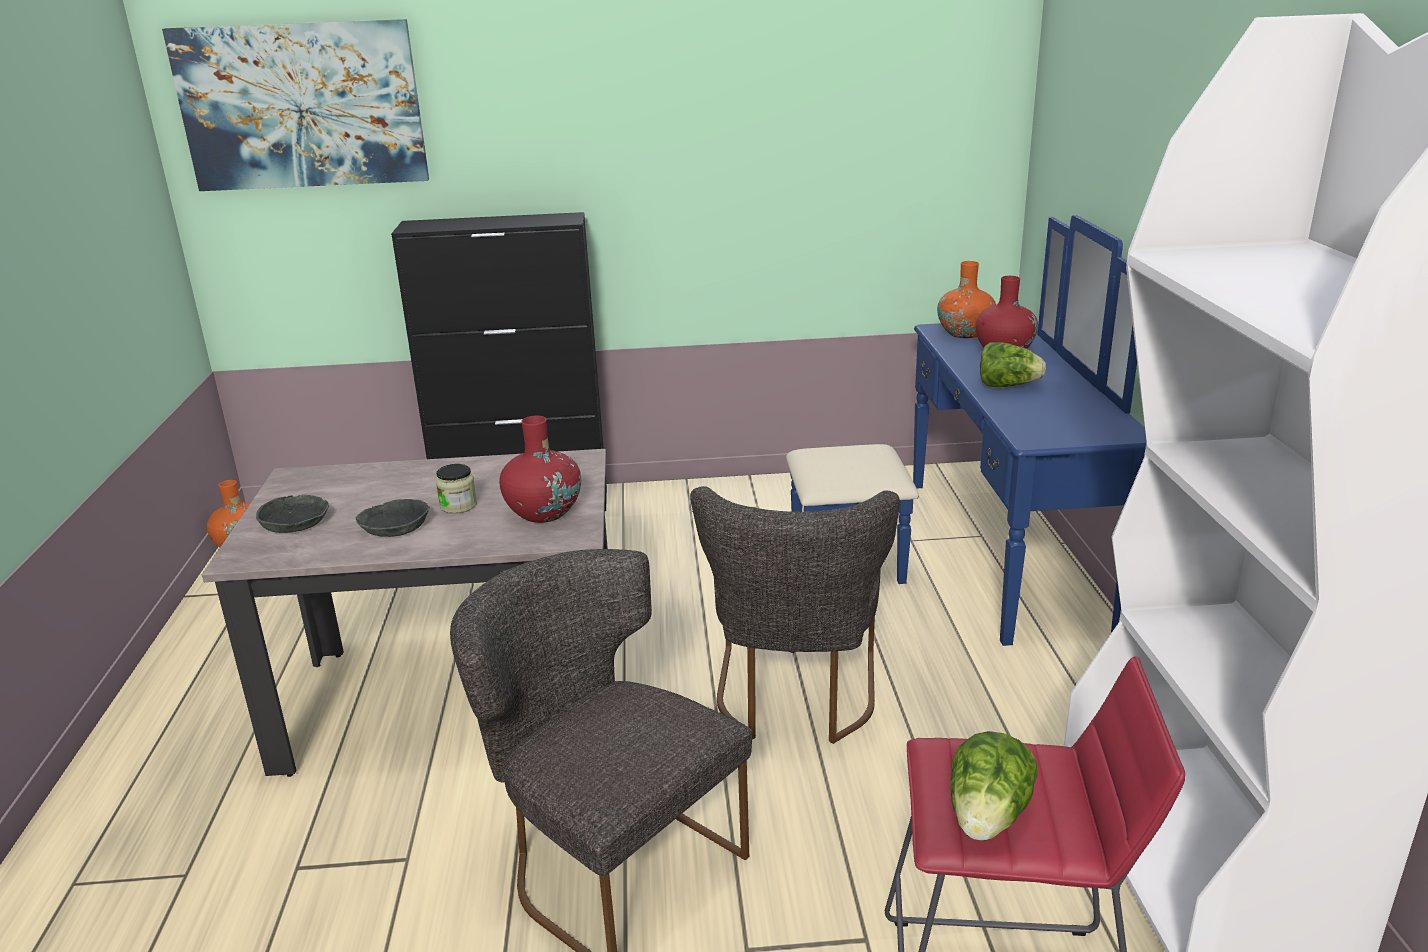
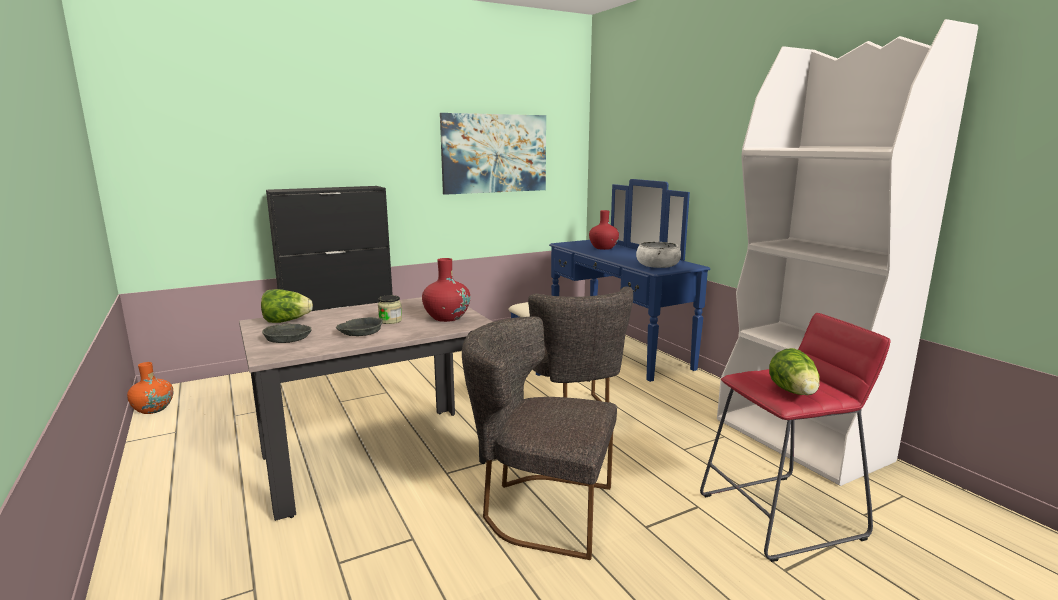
camera: 25 degrees left, 10 degrees down
(302, 106) = (199, 117): picture -> picture (494, 153)
(965, 333) = (577, 244): orange vase -> none
(1007, 386) = (621, 257): lettuce -> lettuce (287, 321)
(1052, 423) = (657, 265): none -> white bowl

